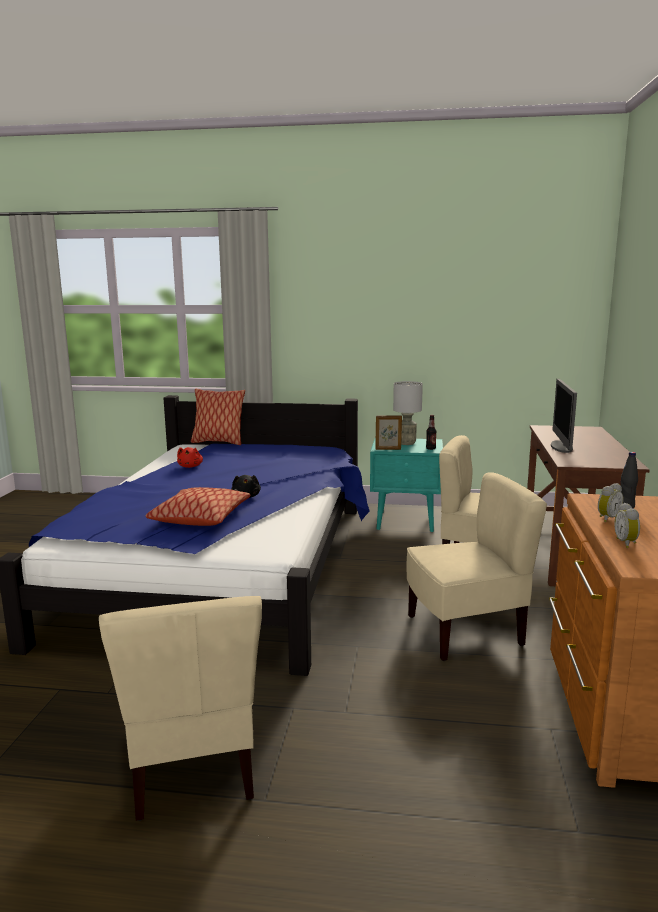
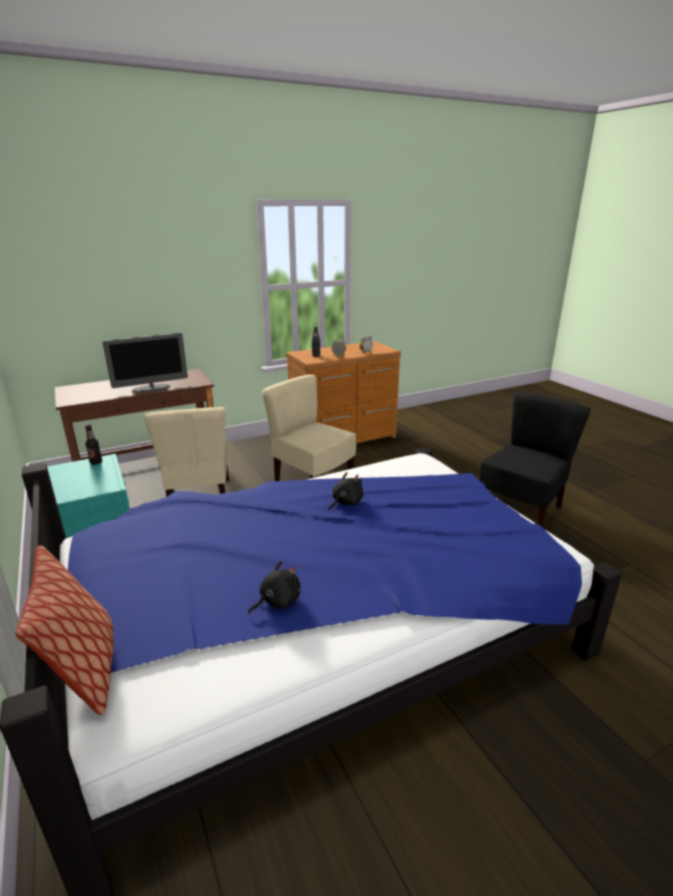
camera: 125 degrees left, 10 degrees up
(190, 466) = (277, 601): red plush toy -> black plush toy
(192, 767) = (521, 510): beige chair -> black chair
(200, 518) = (419, 500): pillow -> none
(388, 449) = (112, 481): picture frame -> none
(406, 443) = (72, 480): grey table lamp -> none

